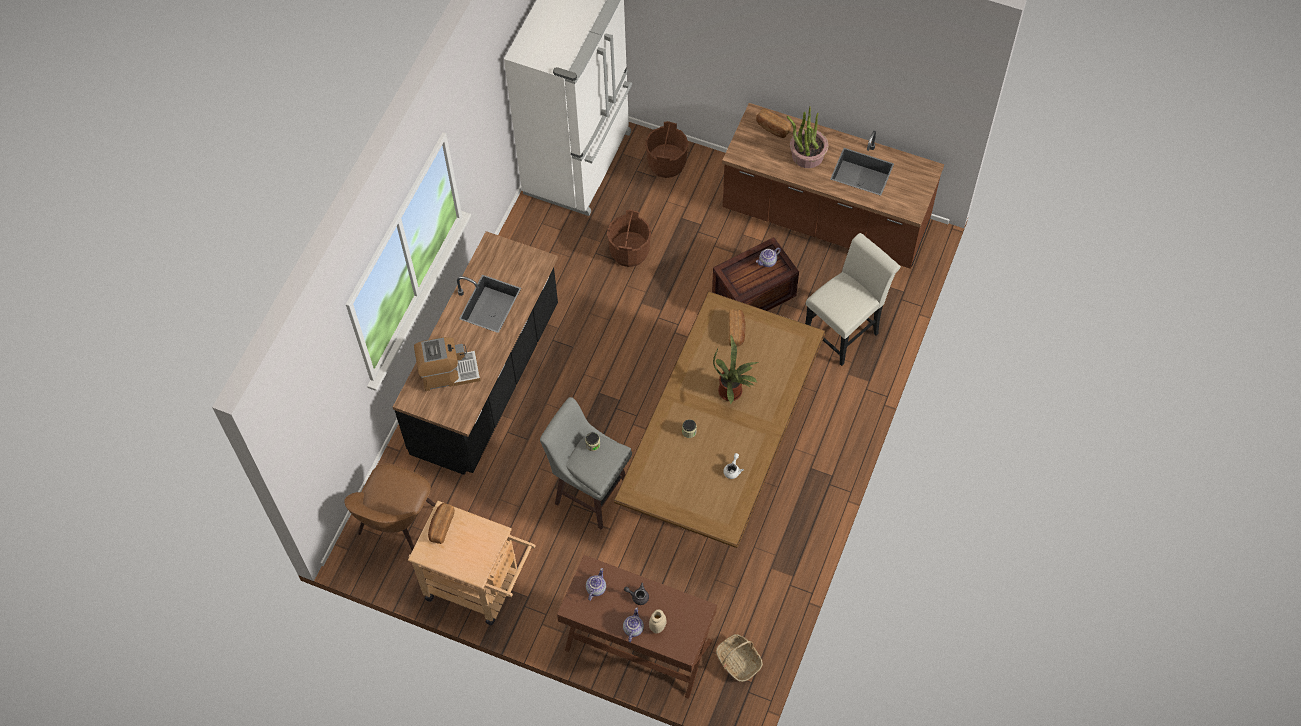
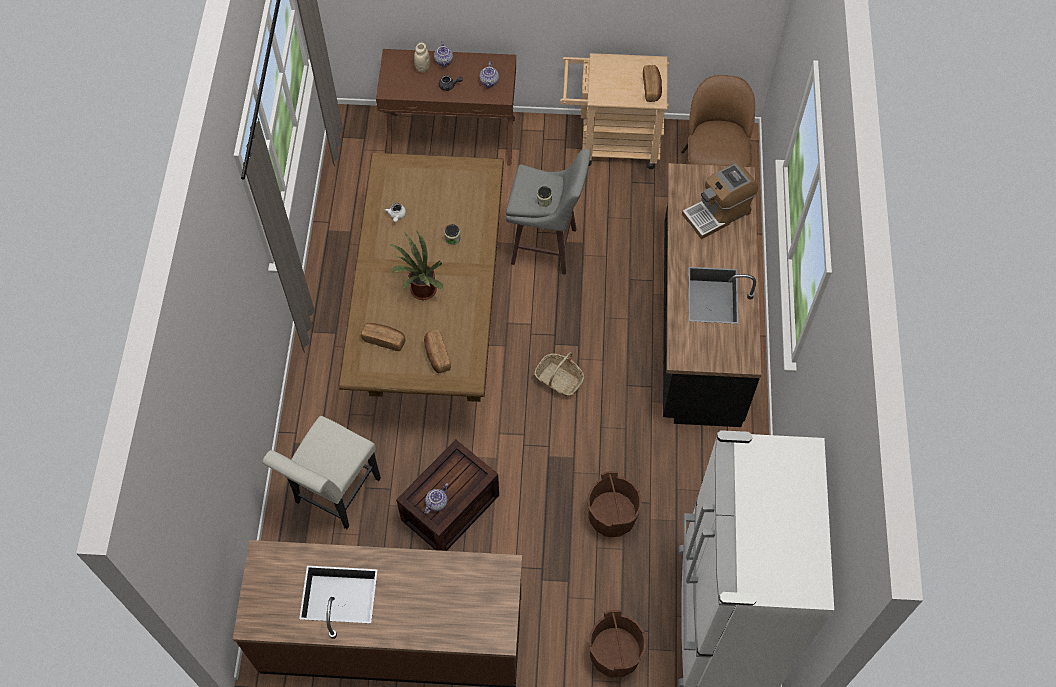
camera: 160 degrees right, 0 degrees up
(738, 661) = (359, 149): basket -> basket (559, 379)
(772, 128) = (472, 623): bread -> bread (384, 339)
(807, 155) = (415, 596): potted plant -> none

